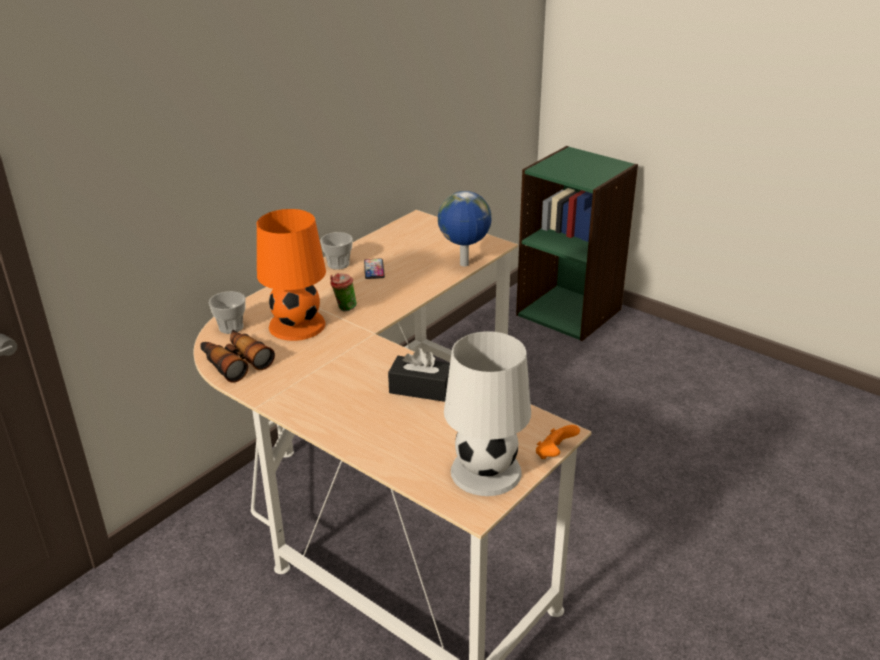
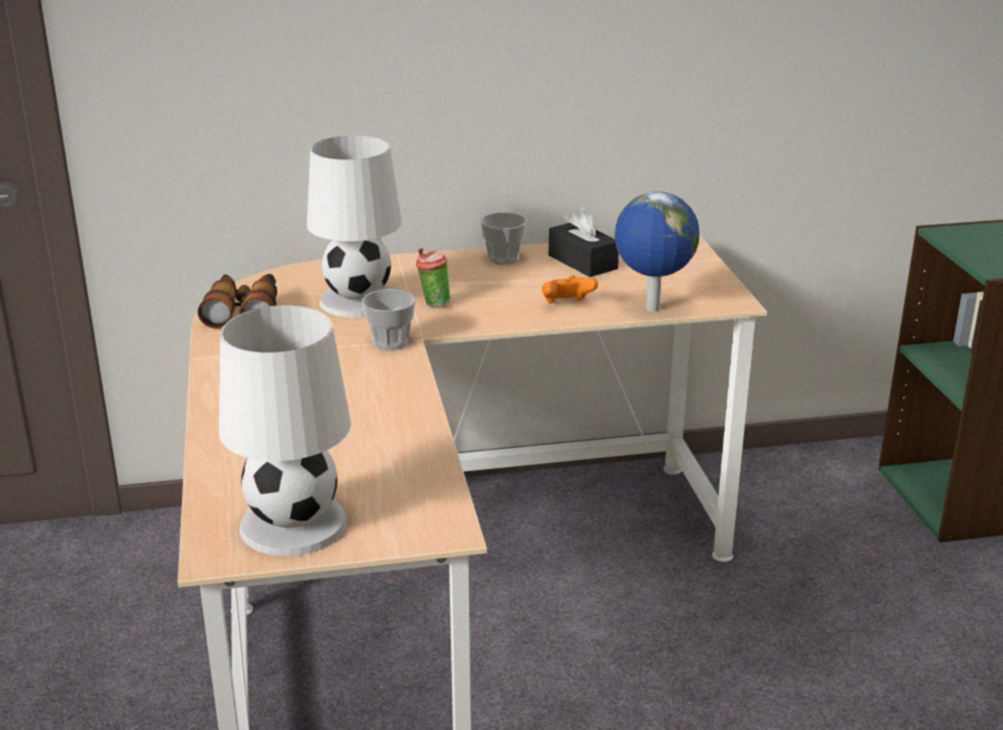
camera: 40 degrees right, 5 degrees down
(231, 327) = (294, 278): cup -> cup (390, 342)
(296, 325) = (358, 300): orange table lamp -> white table lamp
(374, 269) = (534, 277): phone -> none
(421, 388) = (374, 412): black tissue box -> black tissue box (582, 262)
(554, 454) = (398, 547): orange game controller -> orange game controller (567, 305)

